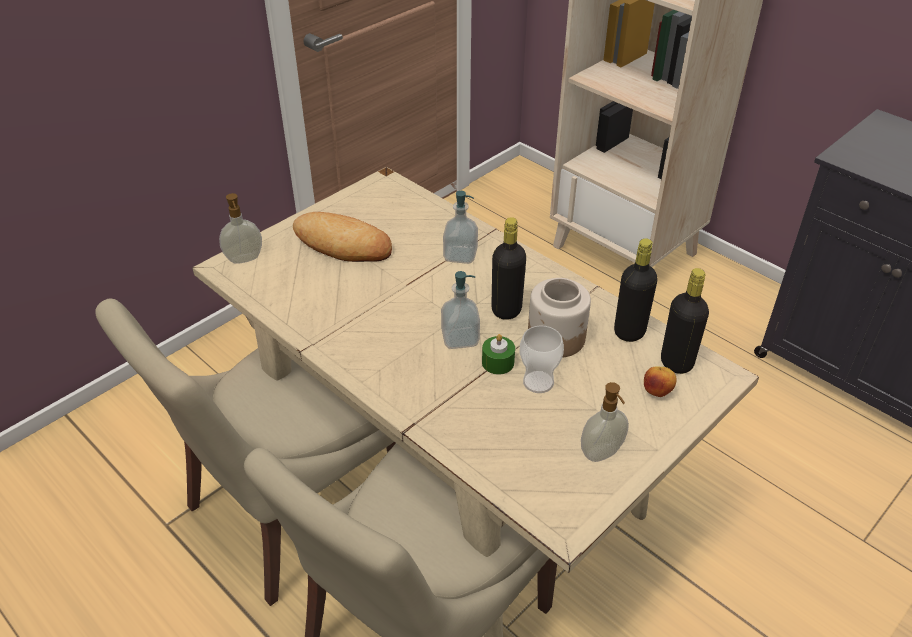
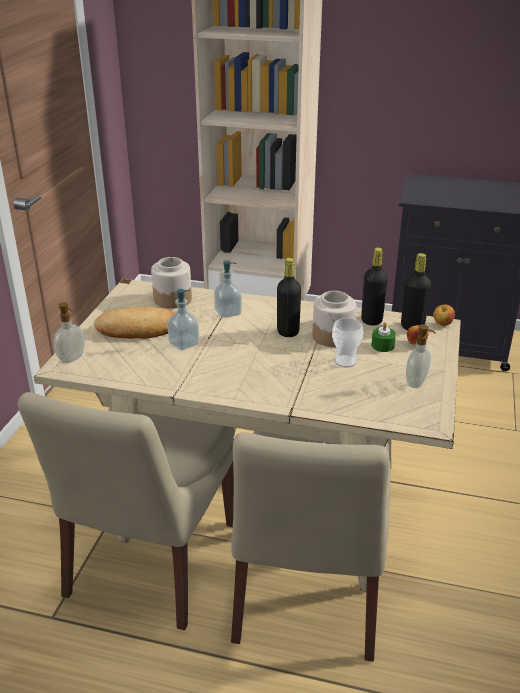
camera: 30 degrees left, 10 degrees down
(414, 214) = (172, 299): none -> jar
(460, 338) = (274, 355): soap dispenser -> soap dispenser (184, 343)
(498, 362) = (311, 360): green candle -> green candle (382, 345)
(723, 375) = (442, 324): none -> apple

